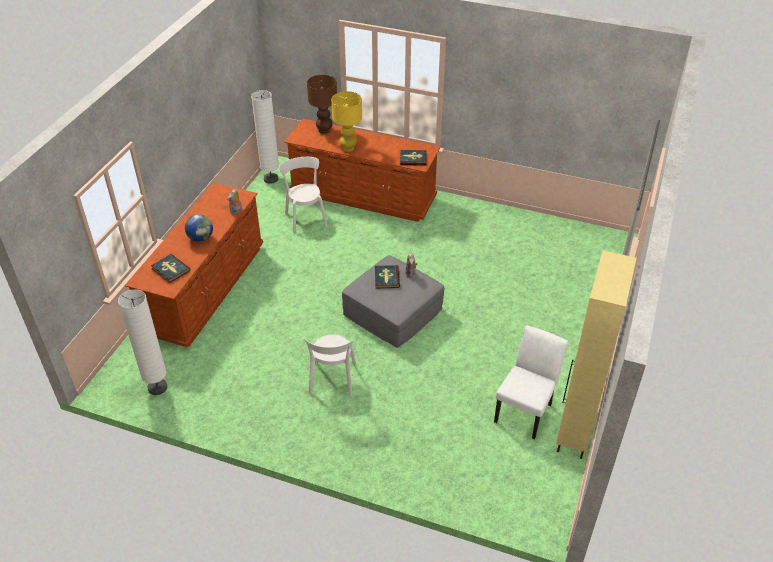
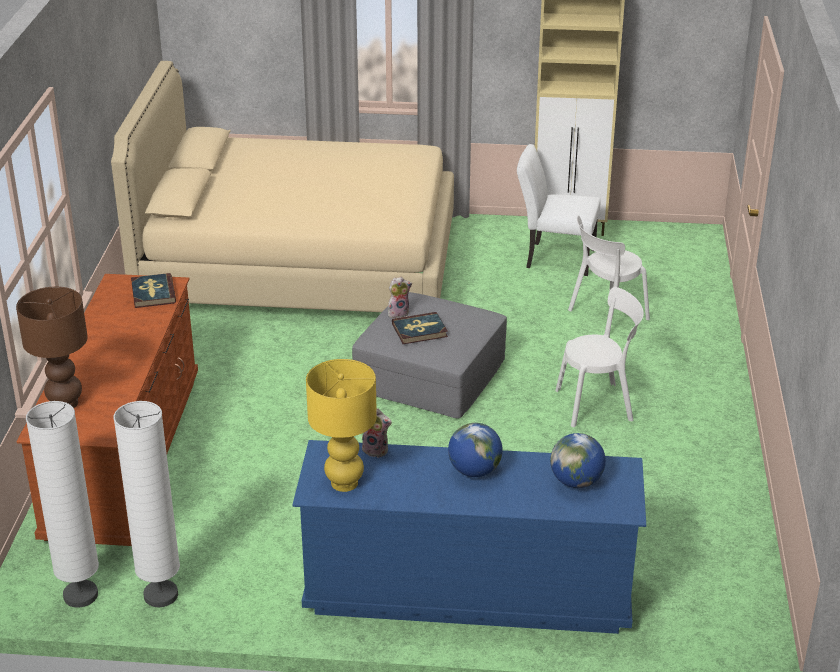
camera: 105 degrees left, 10 degrees down
(157, 387) = (722, 576): white floor lamp -> white floor lamp (161, 595)
(170, 269) = (576, 482): book -> globe
(206, 289) = (468, 590): brown dresser -> blue dresser
(305, 218) = (212, 514): white chair -> white chair (605, 315)
(348, 148) = (128, 364): yellow table lamp -> yellow table lamp (344, 483)
(539, 276) = (299, 266): none -> beige bed

